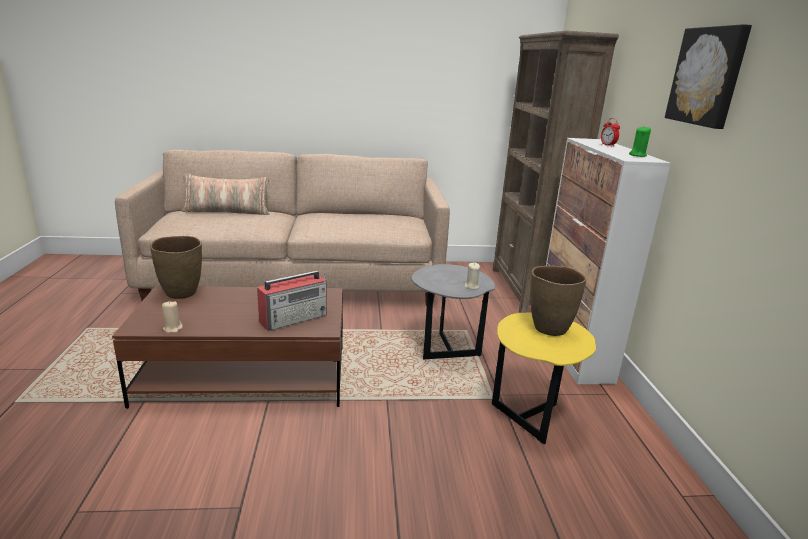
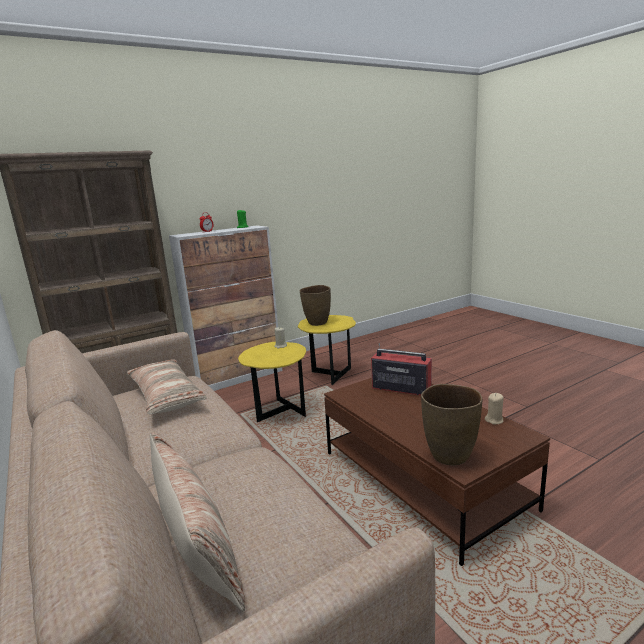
camera: 115 degrees left, 5 degrees down
(382, 222) = (165, 396): none -> pillow
(446, 348) = (279, 414): grey side table -> yellow side table
(708, 76) = (255, 176): picture -> none

